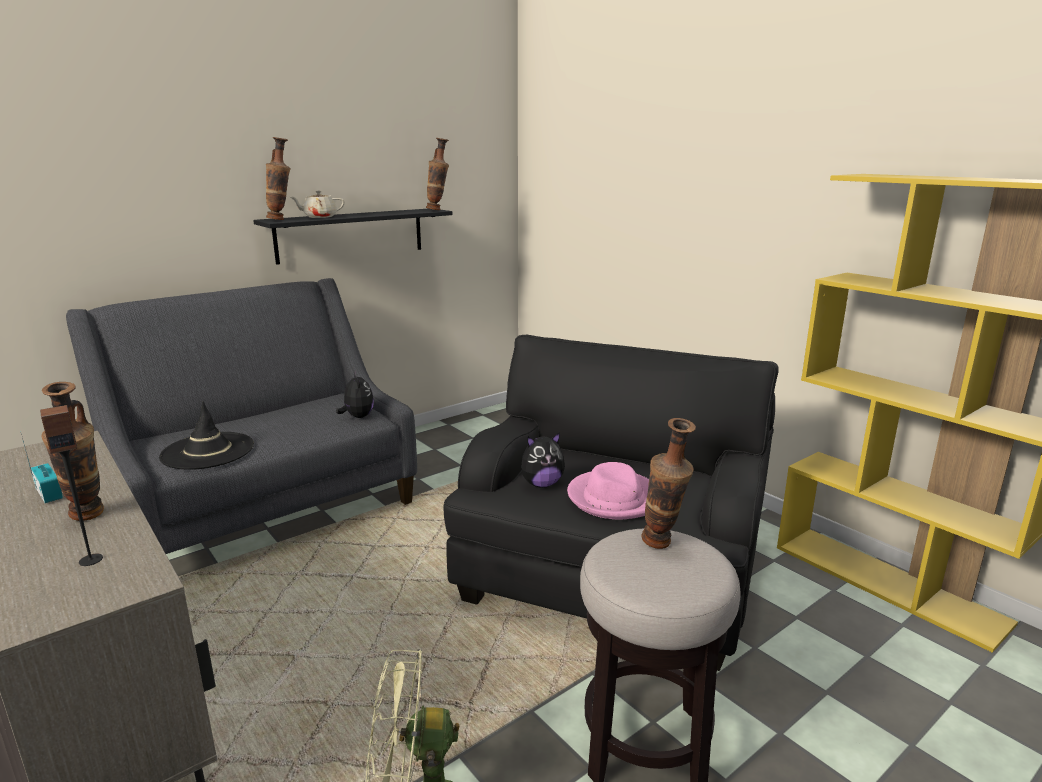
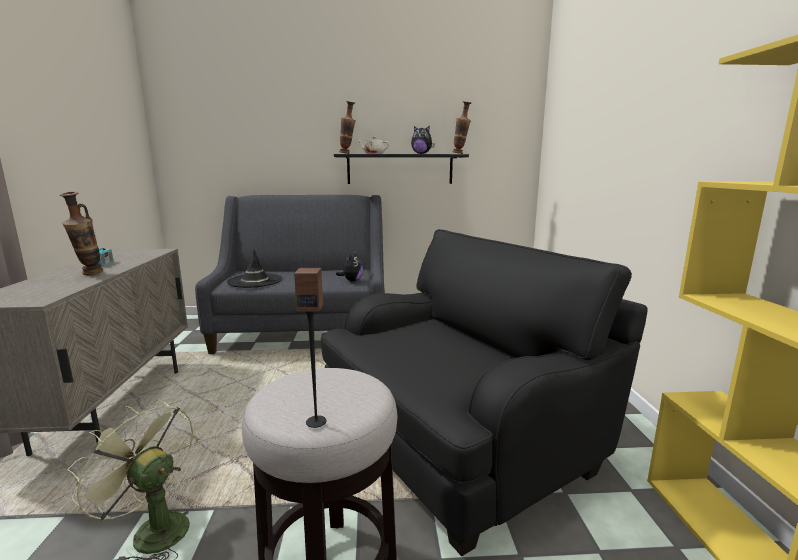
camera: 35 degrees right, 5 degrees down
(91, 560) = (48, 288): speaker -> speaker (316, 421)
(541, 484) = (390, 338): plush toy -> plush toy (421, 154)
(614, 498) = (425, 361): pink hat -> none
(662, 546) = (340, 385): vase -> none

